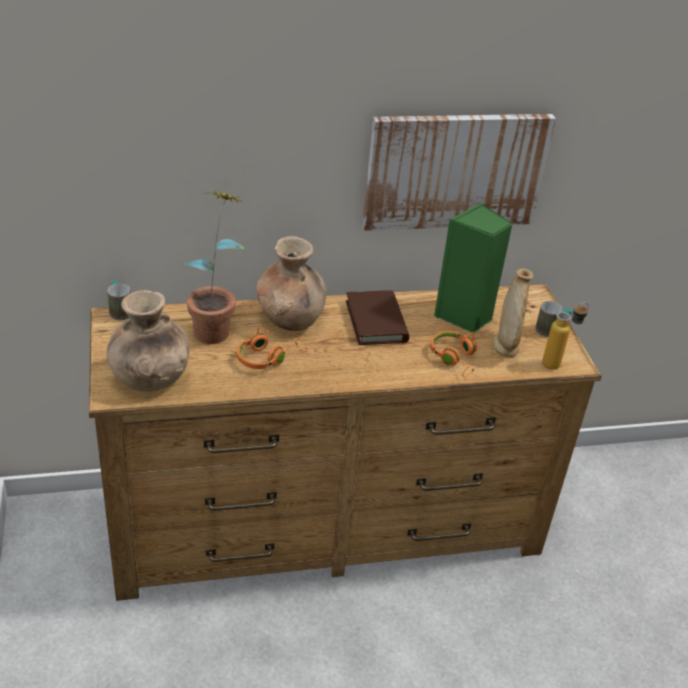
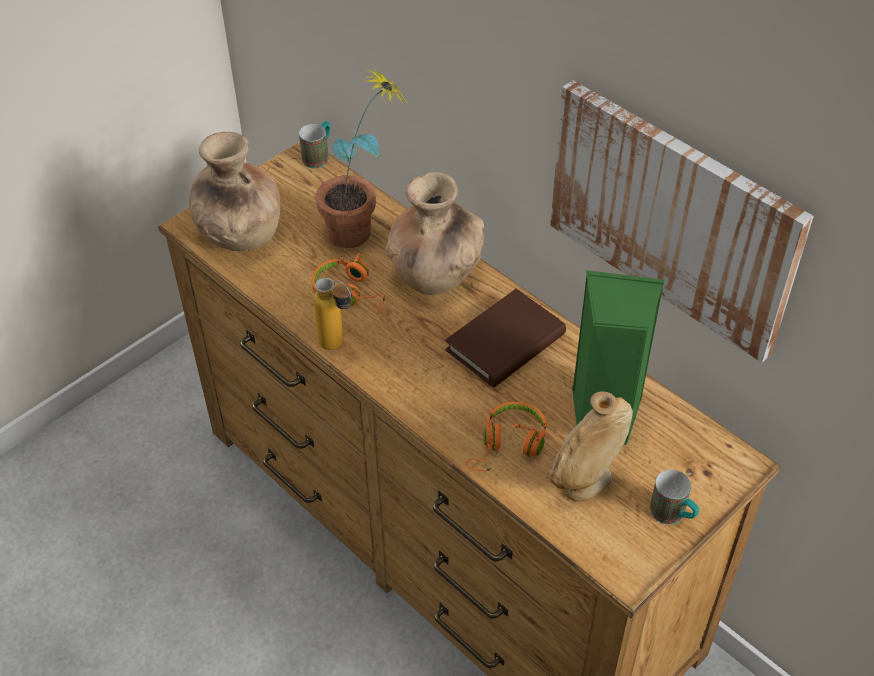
camera: 60 degrees right, 10 degrees up
(557, 363) = (606, 552): bottle -> bottle (338, 347)

